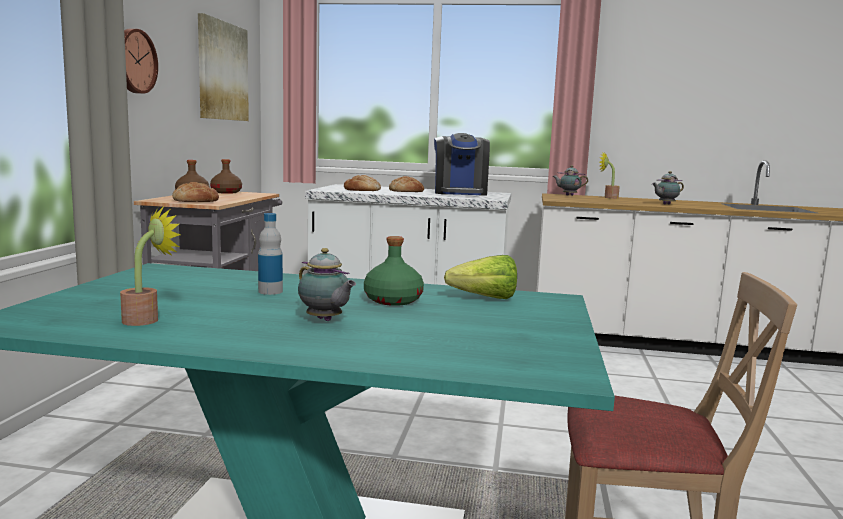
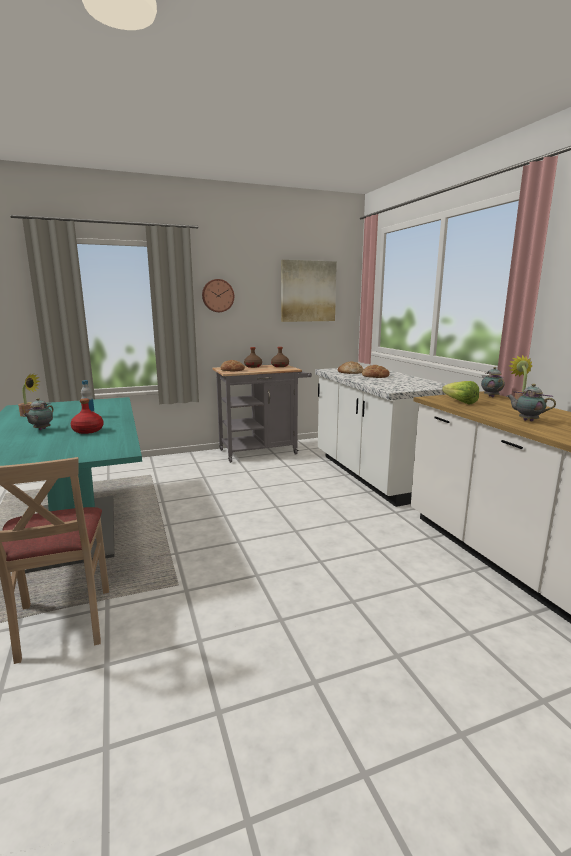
camera: 60 degrees right, 5 degrees up
(392, 300) = (88, 430): green bottle -> red bottle
(460, 193) = (405, 382): coffee machine -> none
(478, 298) = (107, 440): lettuce -> lettuce (458, 402)

